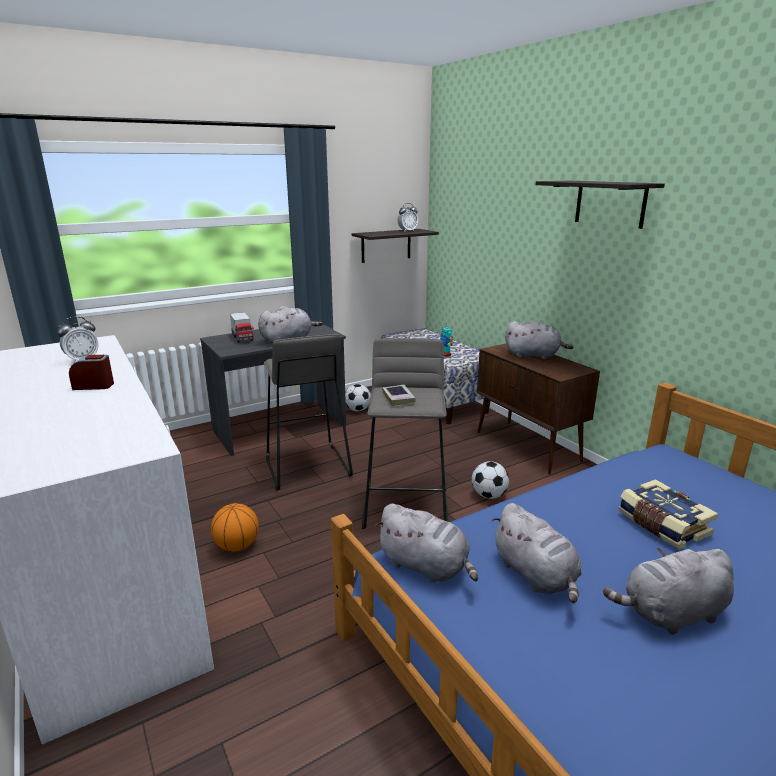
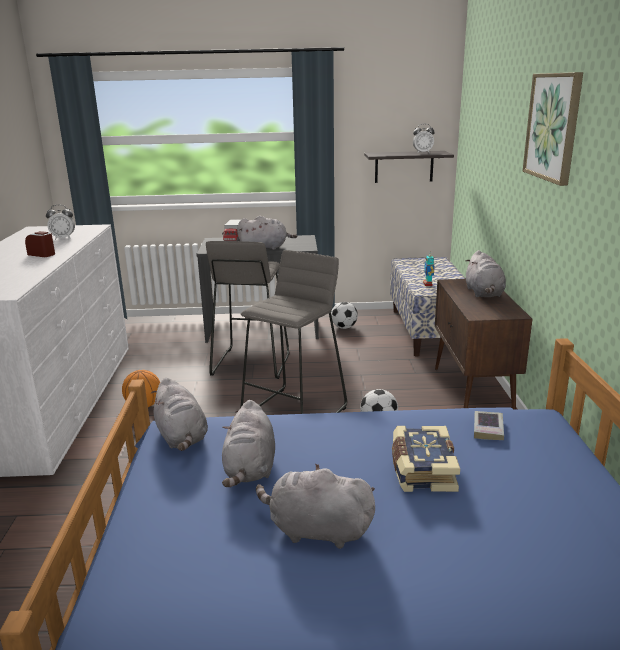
camera: 30 degrees right, 0 degrees up
(398, 398) = (277, 305): book -> book (488, 429)
(534, 355) = (484, 293): grey plush toy -> grey plush toy turned 45 degrees clockwise
(610, 203) = (553, 127): shelf -> picture

